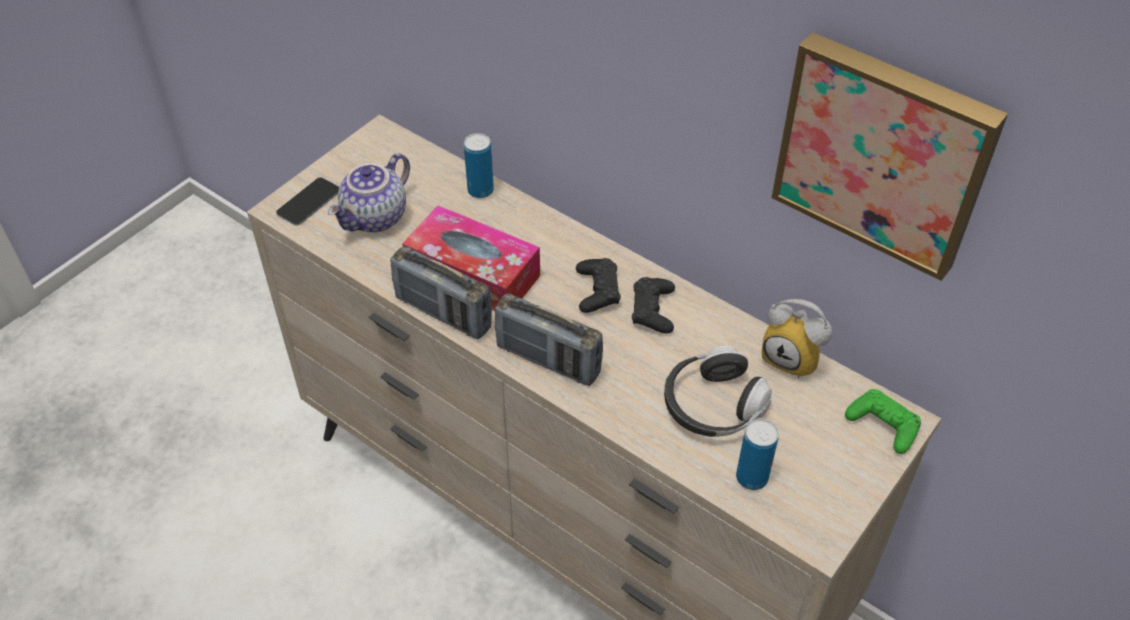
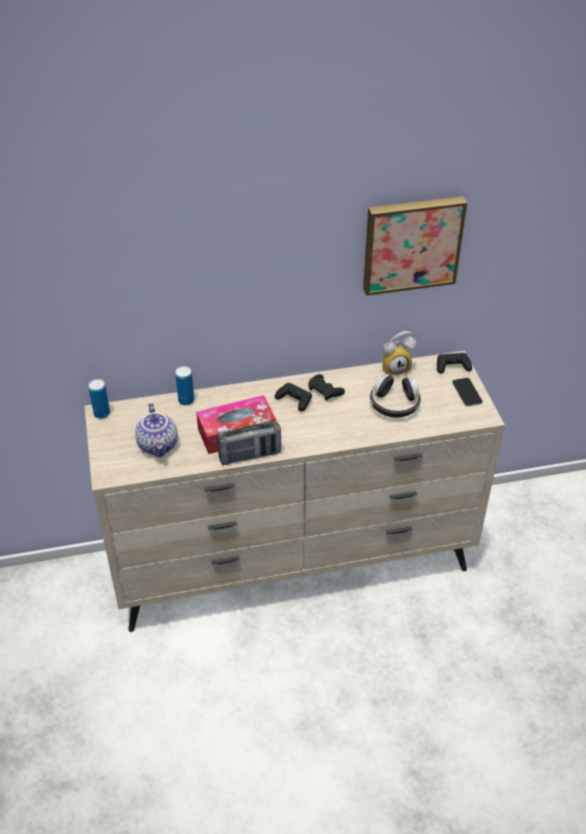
camera: 50 degrees left, 5 degrees down
(309, 202) = (116, 463): phone -> phone (467, 392)
(548, 360) = (316, 438): radio -> none
(752, 477) = (440, 416): can -> can (102, 413)
(883, 425) = (452, 366): green game controller -> black game controller

